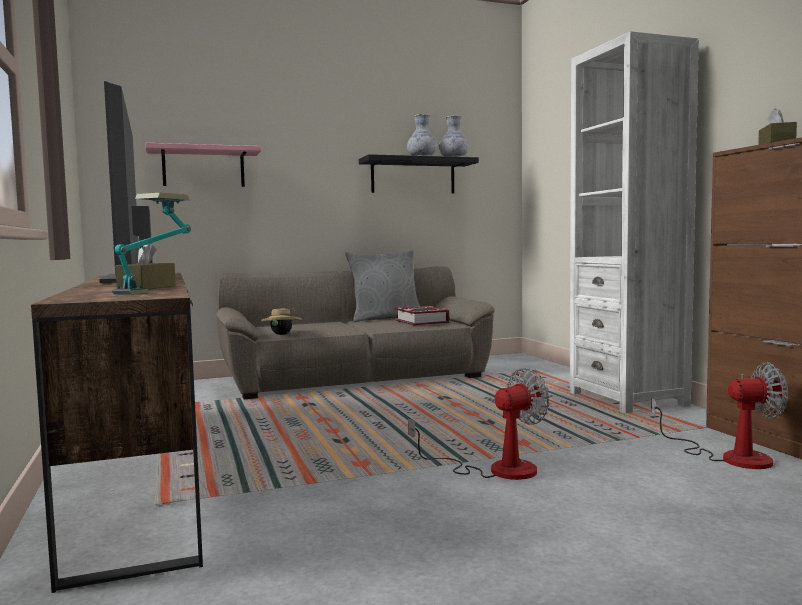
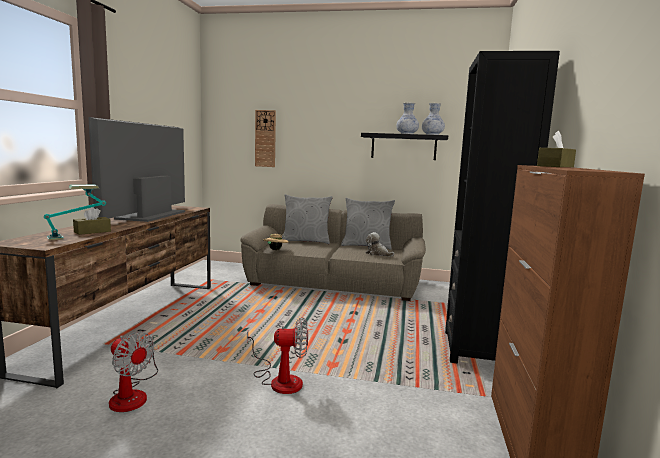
camera: 30 degrees right, 5 degrees up
(203, 168) = (265, 138): pink shelf -> wall clock
(294, 324) = (306, 241): none -> grey pillow
(422, 321) = (377, 254): book -> plush toy
(627, 399) = (479, 350): white bookcase -> black bookcase
(730, 457) = (452, 430): fan -> fan (133, 394)

